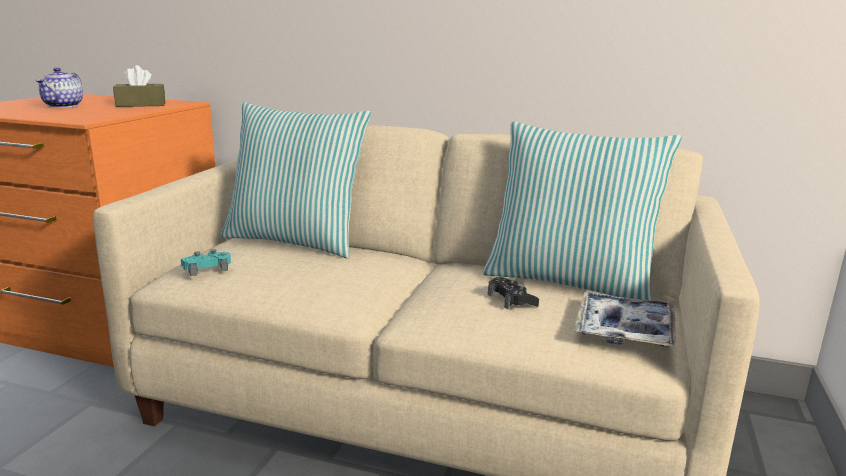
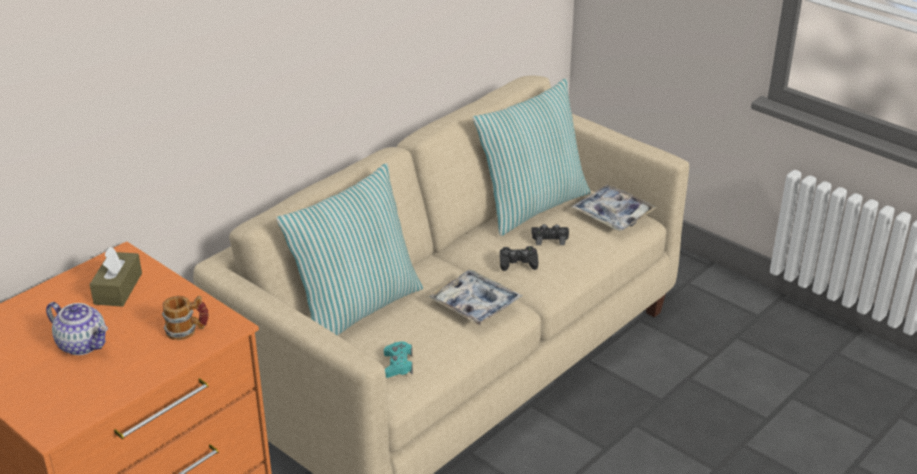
camera: 65 degrees left, 15 degrees up
(78, 115) = (187, 331): none -> mug
(334, 282) = (474, 304): none -> tray
(442, 293) = (518, 263): none -> black game controller

